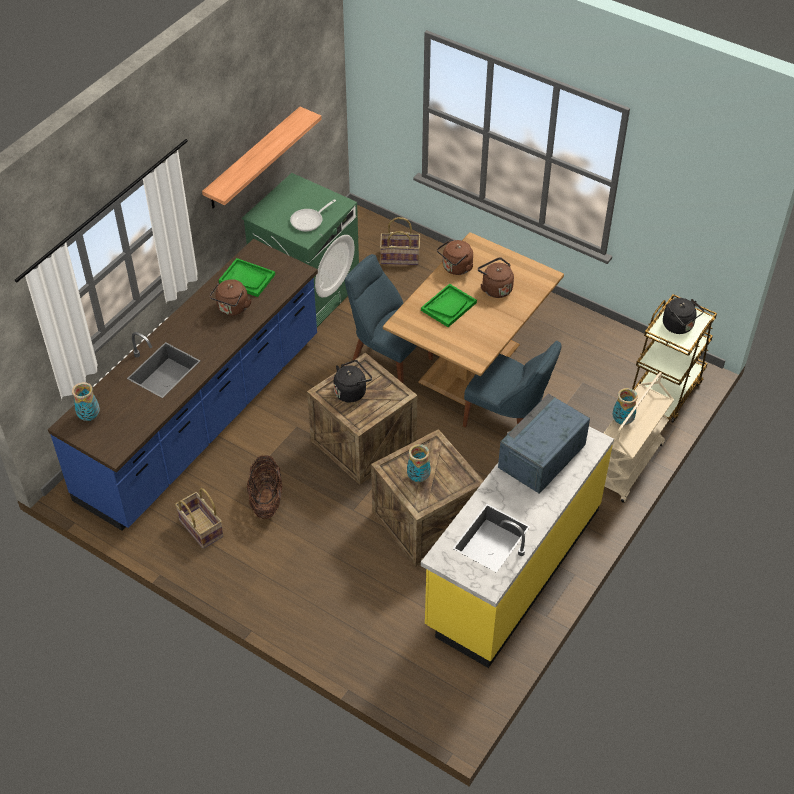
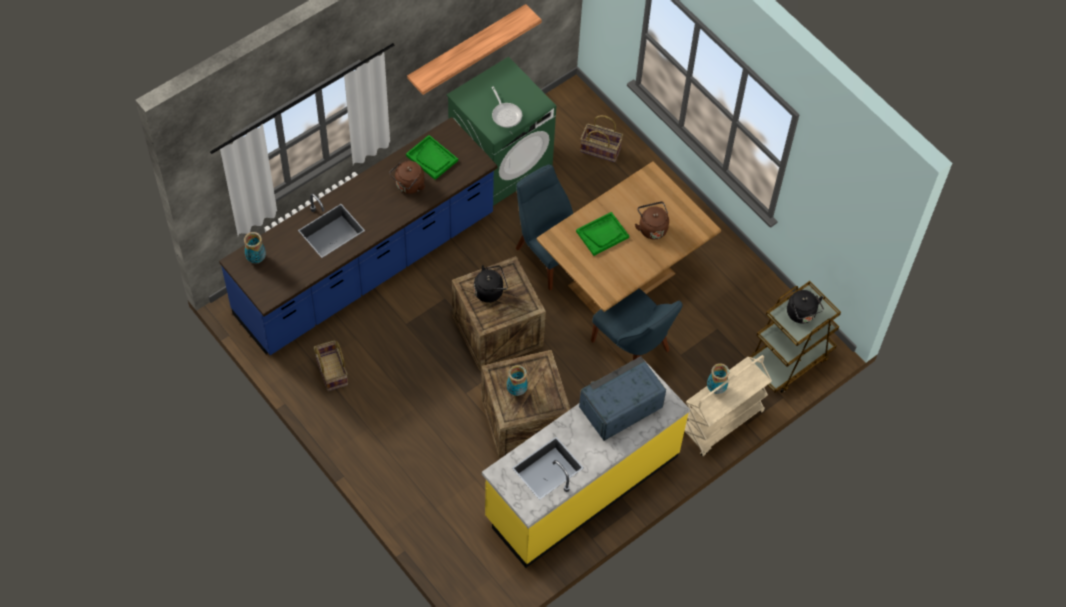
camera: 15 degrees right, 10 degrees up
(266, 500) = (395, 361): basket -> none
(309, 221) = (506, 114): frying pan -> frying pan turned 90 degrees counterclockwise
(456, 268) = (624, 196): brown kettle -> none

